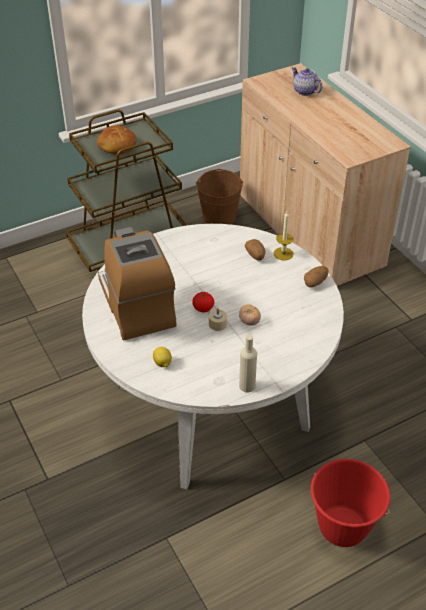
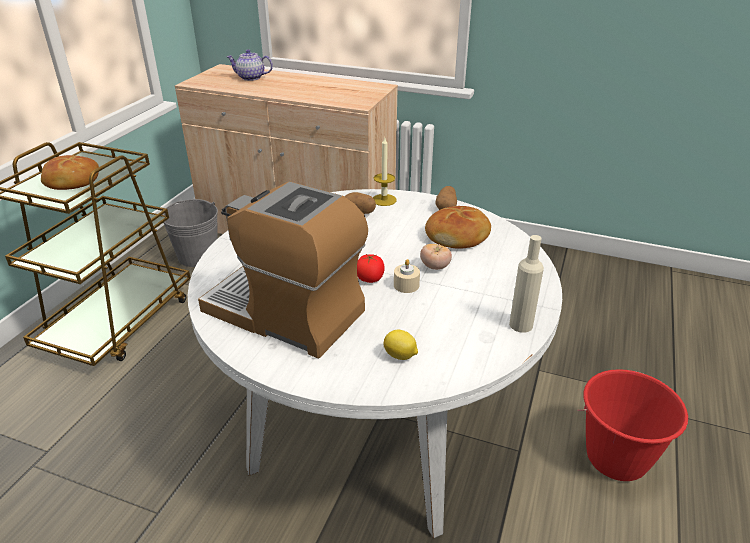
camera: 40 degrees left, 10 degrees down
(219, 217) = (197, 256): brown bucket -> grey bucket
(293, 308) = (458, 236): none -> bread

